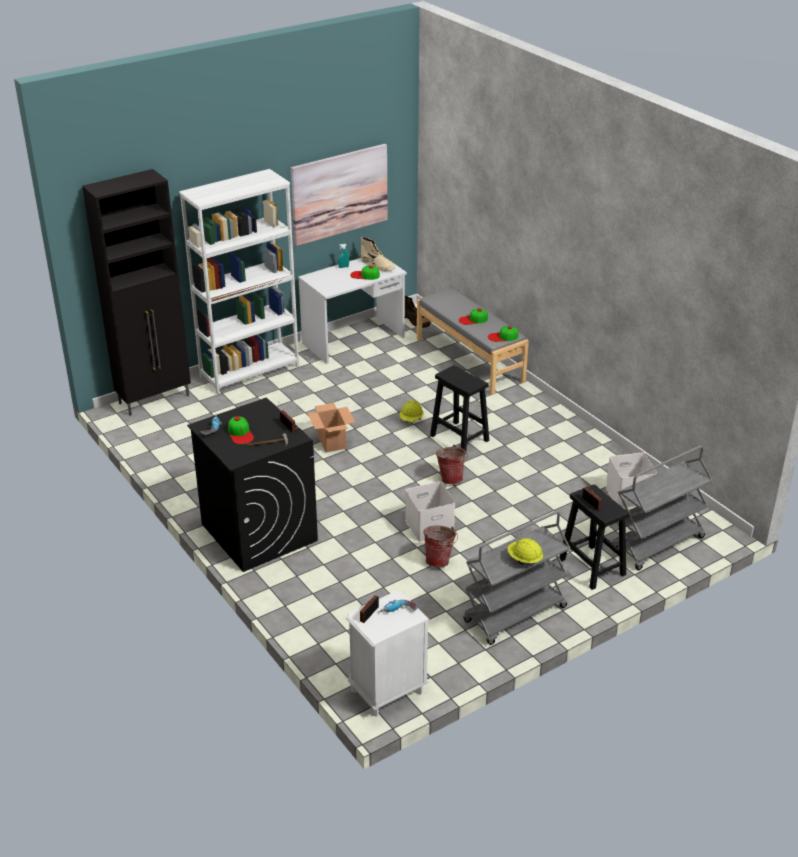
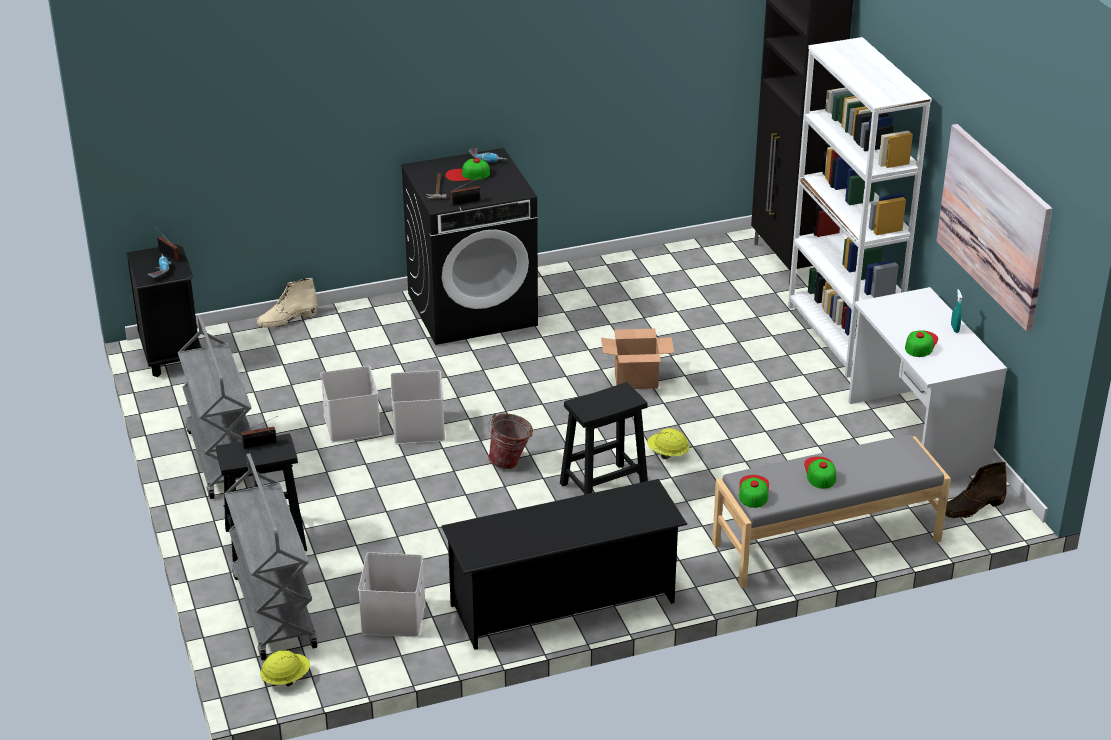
camera: 105 degrees right, 0 degrees up
(377, 265) = (956, 360): beige boot -> beige boot (287, 319)
(386, 691) = (172, 356): white nightstand -> black nightstand
(439, 560) = (350, 424): bucket -> white storage box
(524, 559) = (200, 380): yellow hard hat -> yellow hard hat (286, 678)
(576, 436) = (564, 603): none -> black shoe rack

